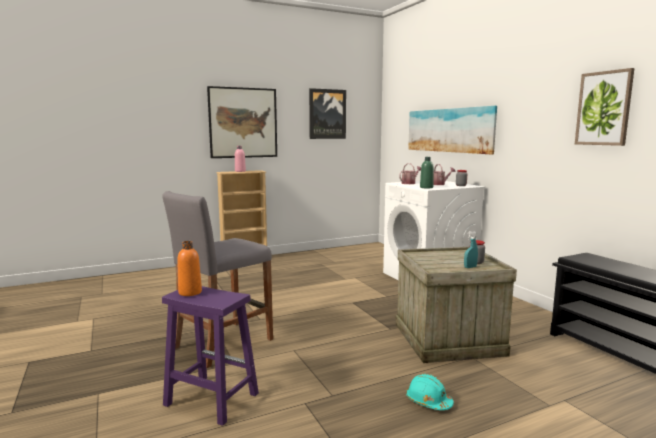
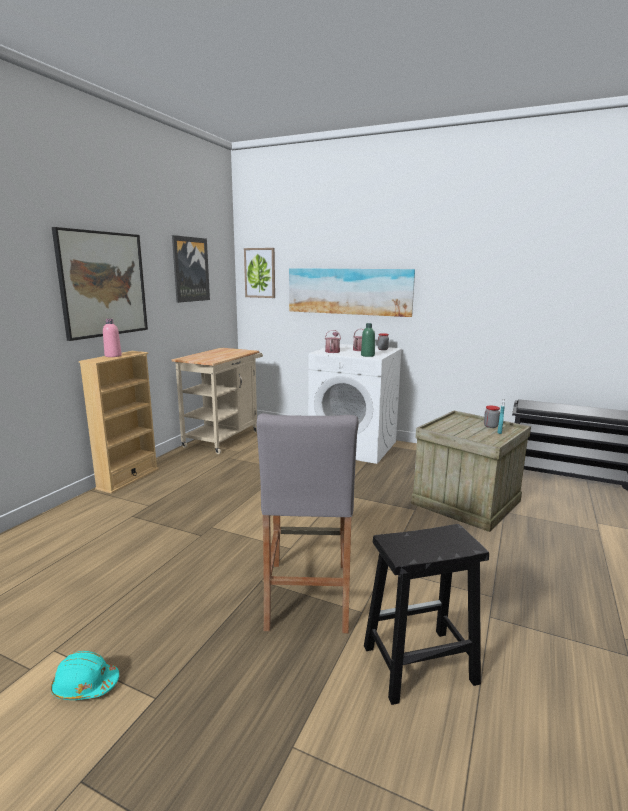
camera: 40 degrees left, 5 degrees up
(190, 292) = (407, 547): orange bottle -> none
(210, 399) = (417, 665): purple stool -> black stool
(341, 252) = (224, 437): none -> beige cart
(428, 401) = (549, 564): turquoise hard hat -> turquoise hard hat (85, 685)
(604, 108) = (529, 278): picture -> picture (260, 273)

